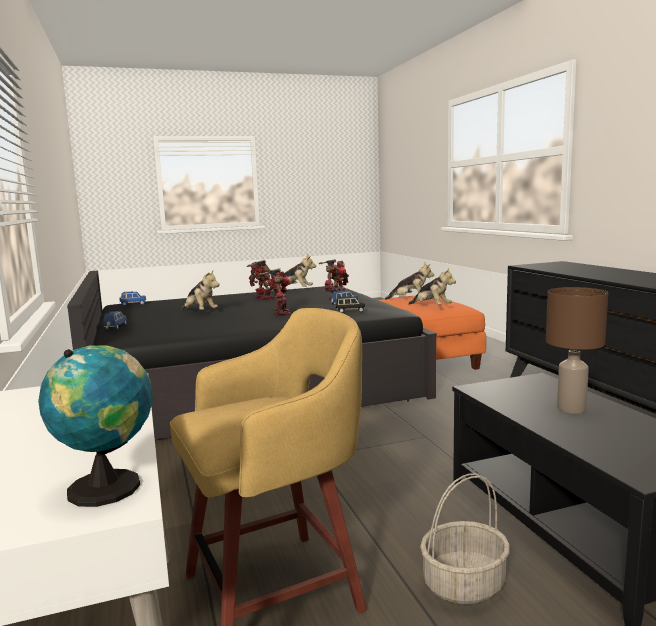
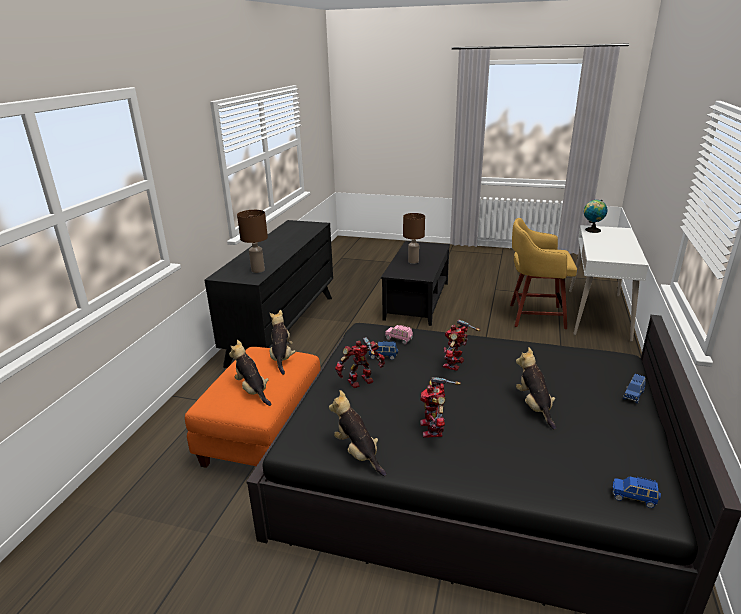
camera: 145 degrees left, 15 degrees up
(350, 311) = (399, 339): black toy car -> pink toy car
(464, 583) = (474, 301): basket -> none
(550, 267) = (258, 270): none -> brown table lamp

